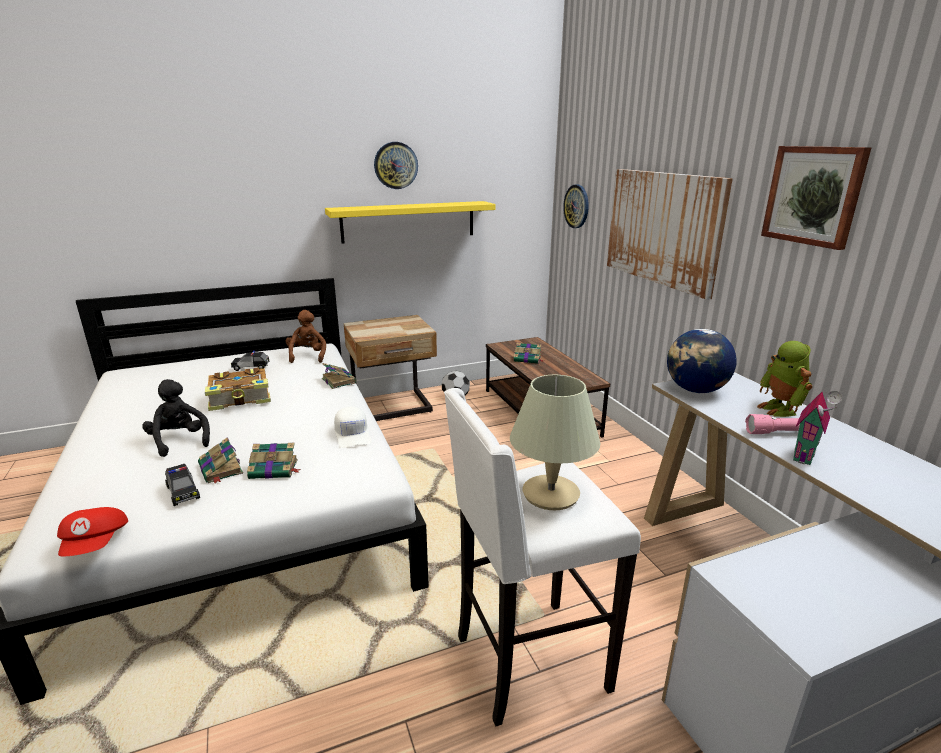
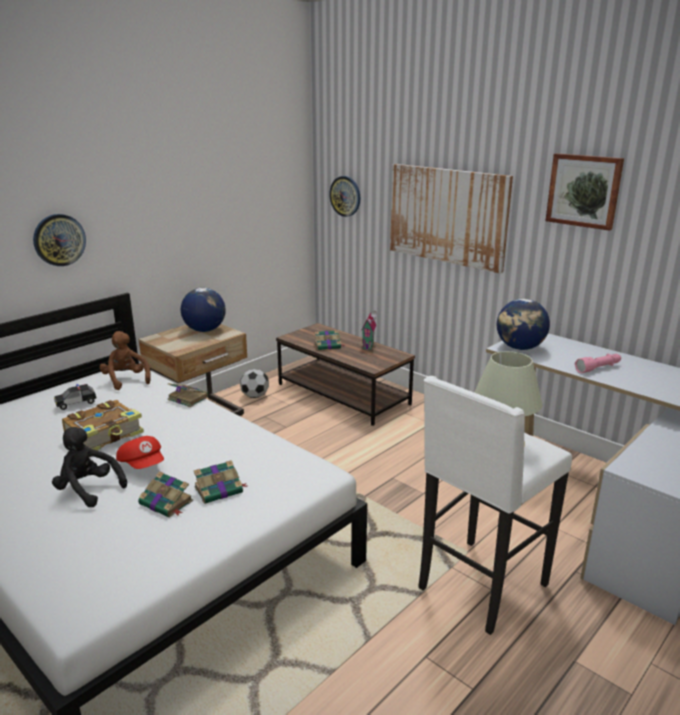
camera: 25 degrees left, 0 degrees up
(97, 544) = (125, 595): red cap -> red cap (143, 464)
(183, 492) = (154, 531): toy car -> none
(352, 433) = (257, 442): white cap -> none
(395, 165) = (177, 168): wall clock -> wall clock (59, 240)
(404, 324) = (204, 330): none -> globe
(409, 221) = (192, 224): yellow shelf -> none
(780, 409) = (583, 352): toy robot -> none
(807, 456) = (624, 381): toy house -> toy house (369, 346)

